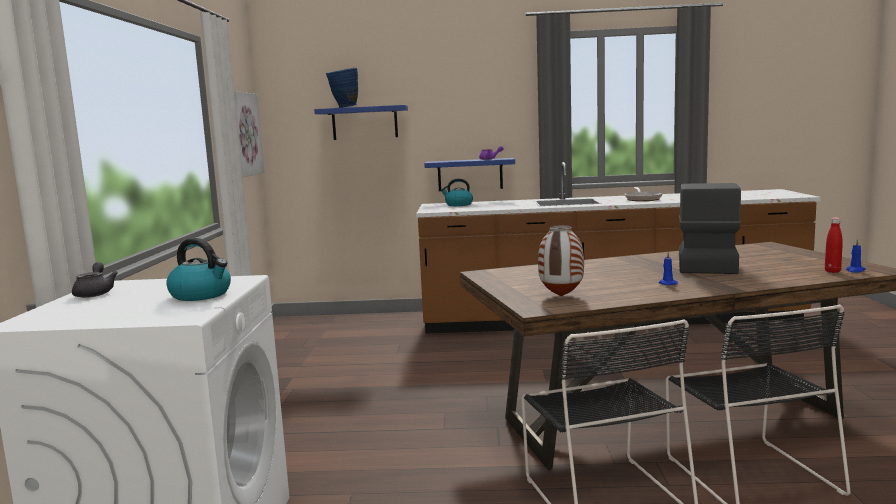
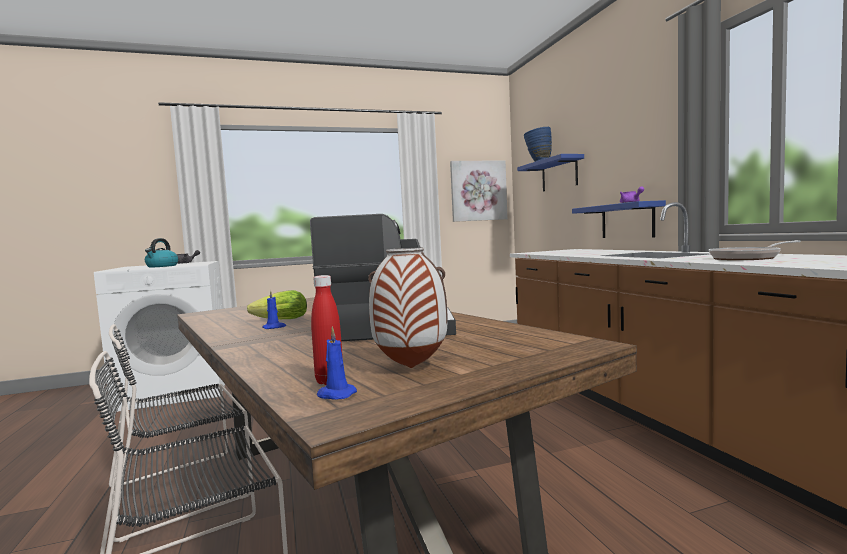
camera: 70 degrees right, 5 degrees down
(458, 205) = (576, 250): kettle -> none
(561, 296) = (239, 313): vase -> vase (410, 368)
(630, 284) = (278, 320): none -> lettuce

